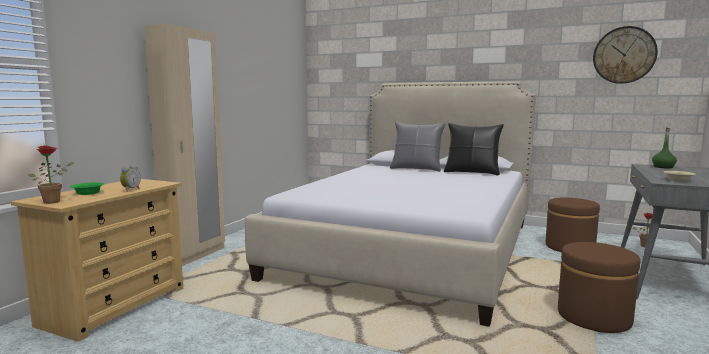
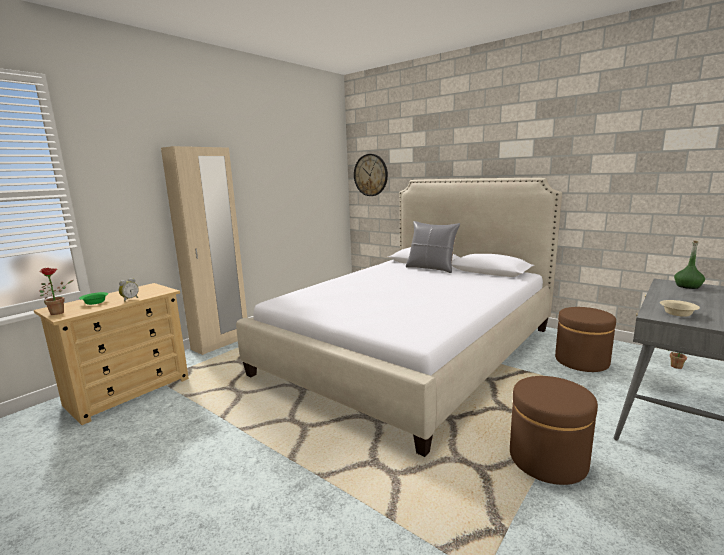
camera: 15 degrees right, 5 degrees up
(472, 172) = (483, 275): black pillow -> none
(624, 55) = (669, 146): wall clock -> wall clock (370, 175)

